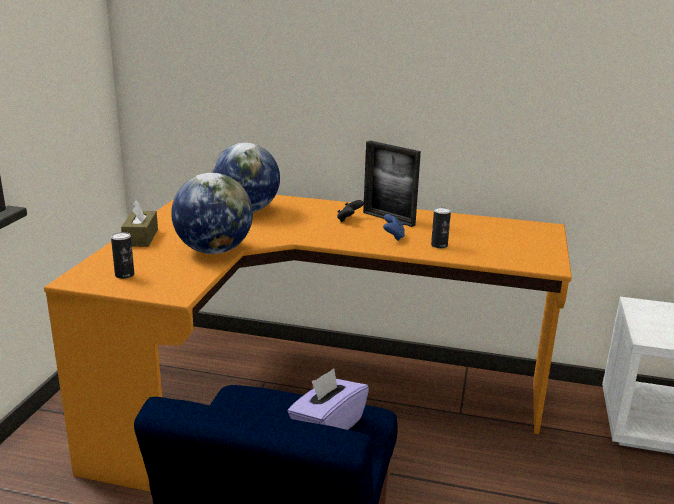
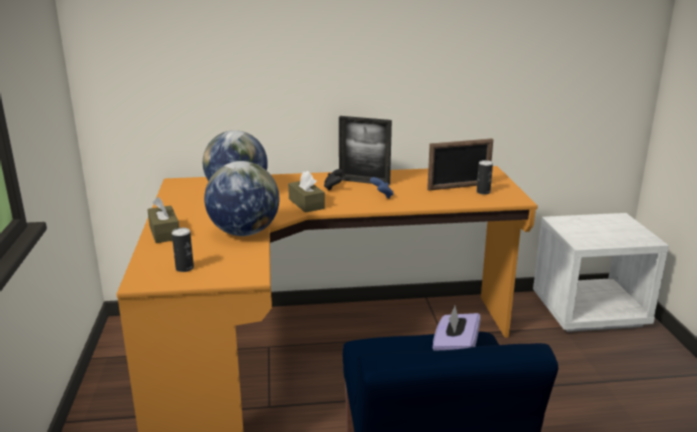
camera: 20 degrees left, 0 degrees up
(304, 232) = (306, 204): none -> brown tissue box
(439, 245) = (423, 197): can -> can (483, 192)
(492, 241) = (458, 187): none -> picture frame

